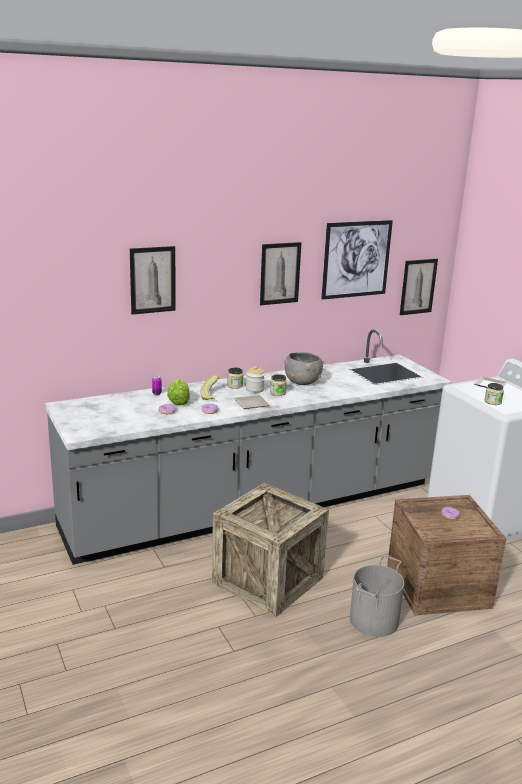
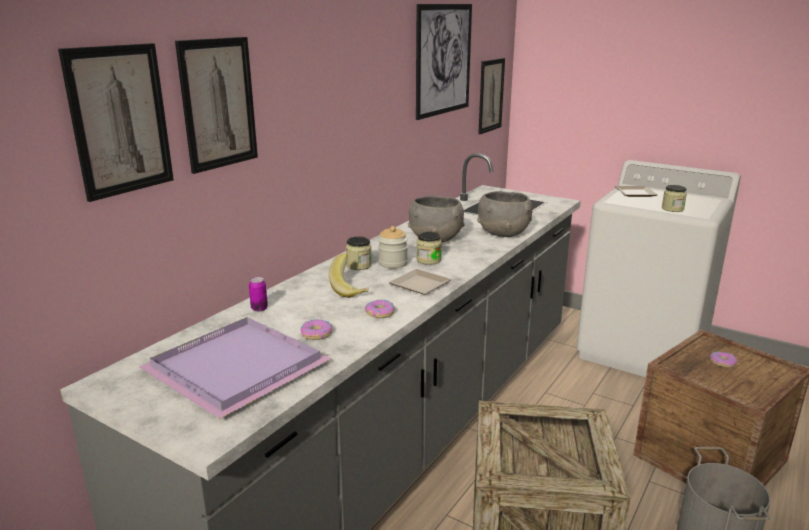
camera: 30 degrees left, 0 degrees up
(115, 415) = (236, 370): none -> purple tray
(179, 401) = (311, 311): lettuce -> none
(280, 273) = (375, 83): picture -> picture (120, 120)
(351, 389) = (503, 233): none -> grey bowl

